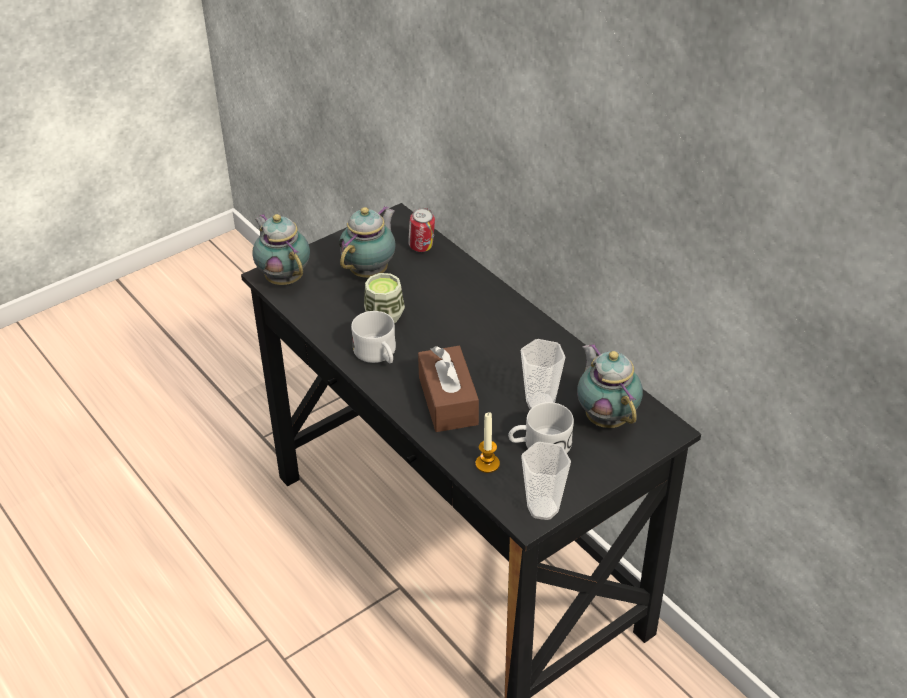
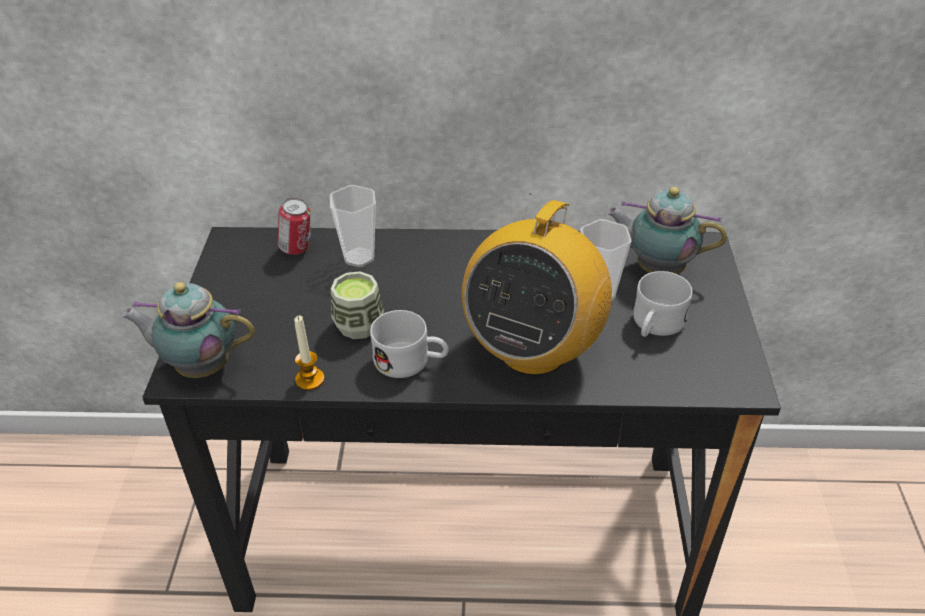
camera: 50 degrees left, 0 degrees up
(371, 271) = (281, 299): teapot -> none
(448, 401) = (533, 350): brown tissue box -> radio
(487, 464) = (648, 372): candle -> candle (310, 379)
(543, 508) = (740, 369): cup -> cup (359, 257)

